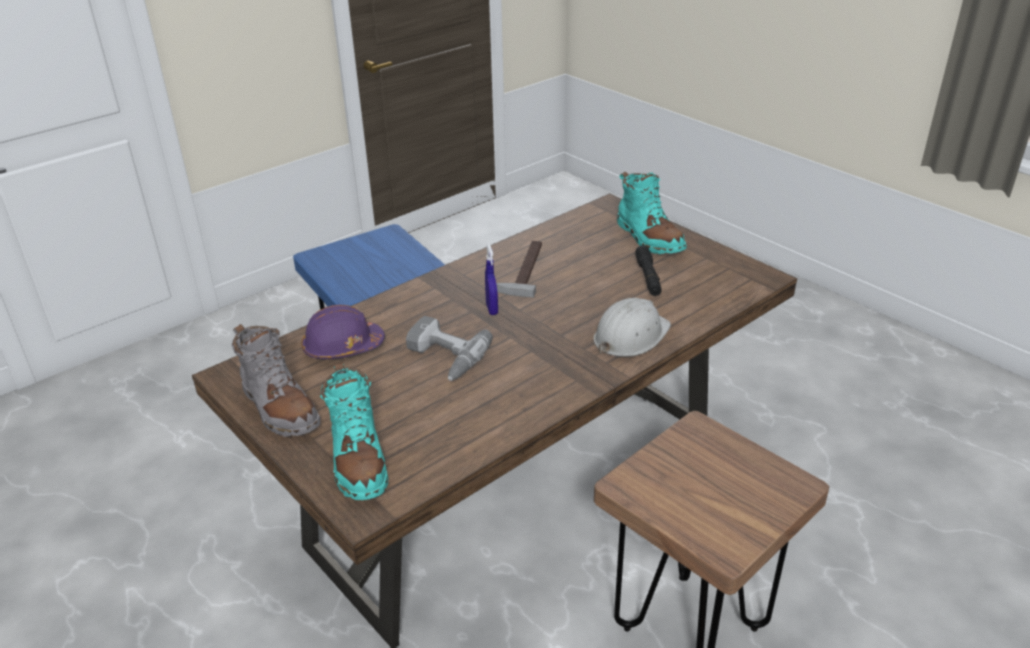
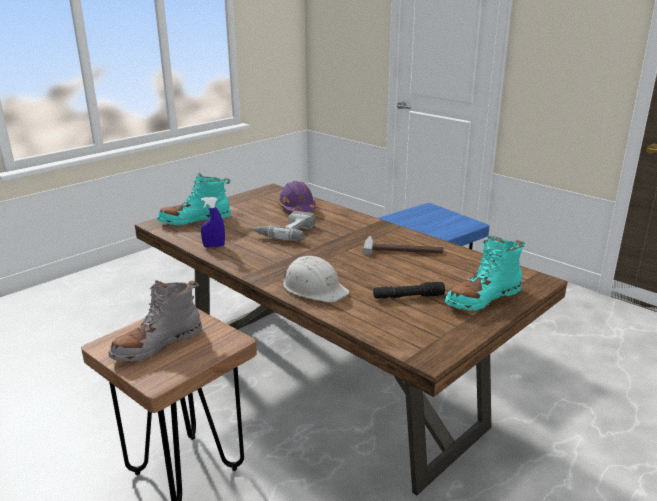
camera: 85 degrees right, 10 degrees down
(279, 408) = (242, 201): grey boot -> grey boot (158, 344)
(492, 309) = (345, 242): blue spray bottle -> blue spray bottle (214, 246)

